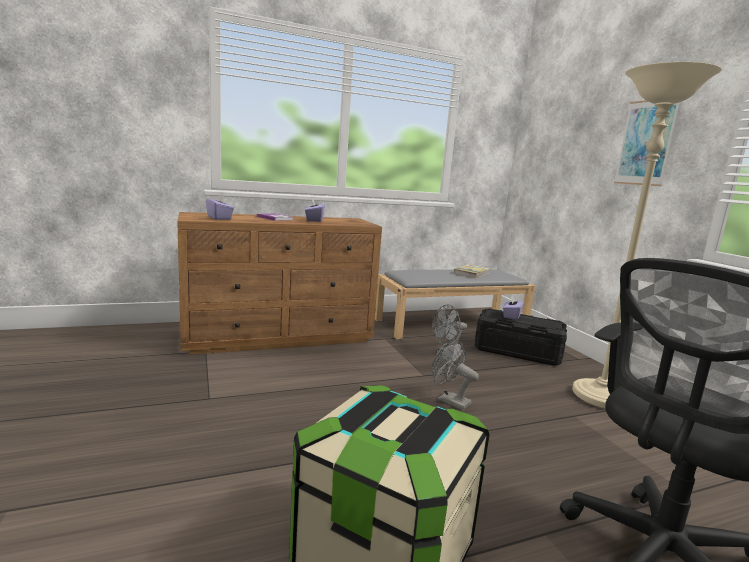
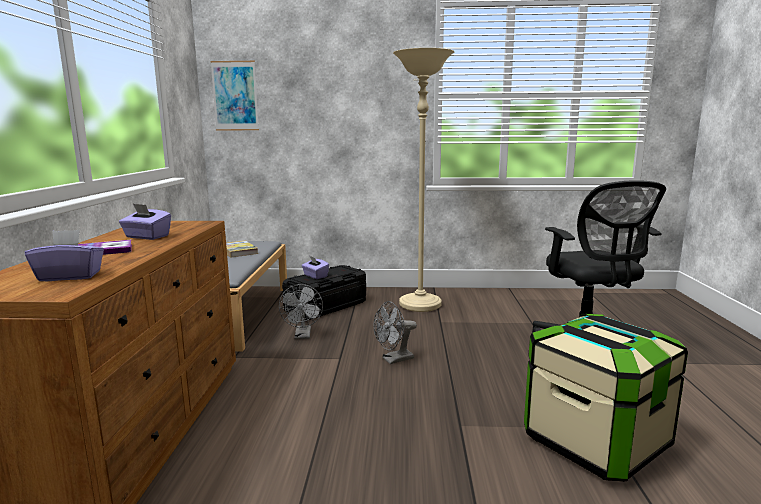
camera: 65 degrees left, 0 degrees up
(645, 143) = (367, 101): picture -> picture (235, 96)

